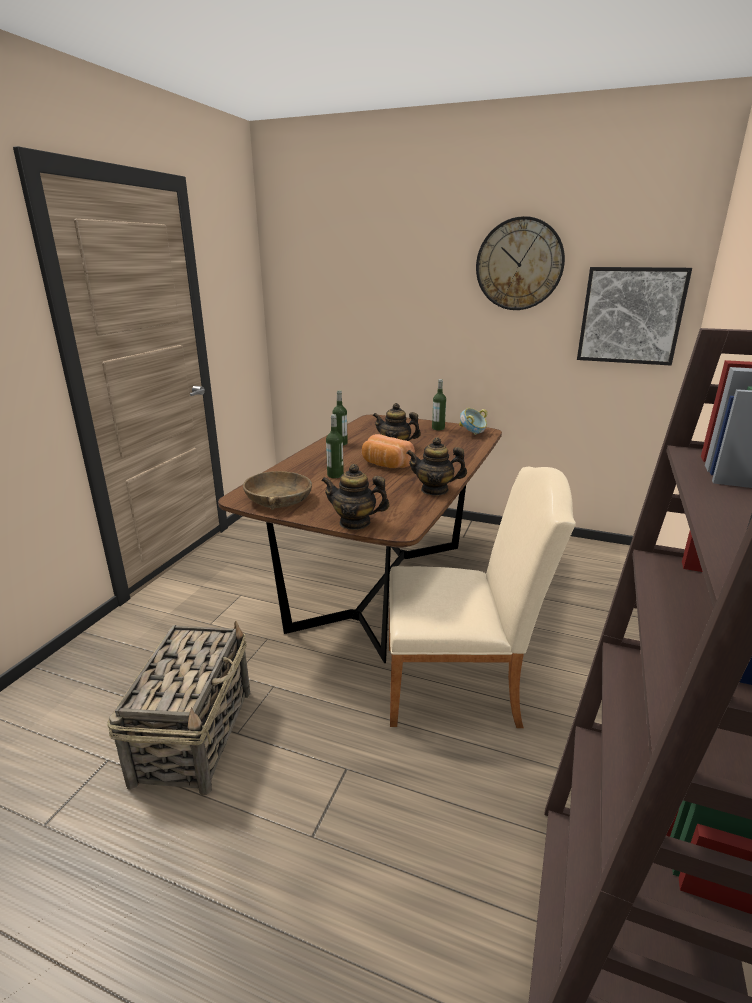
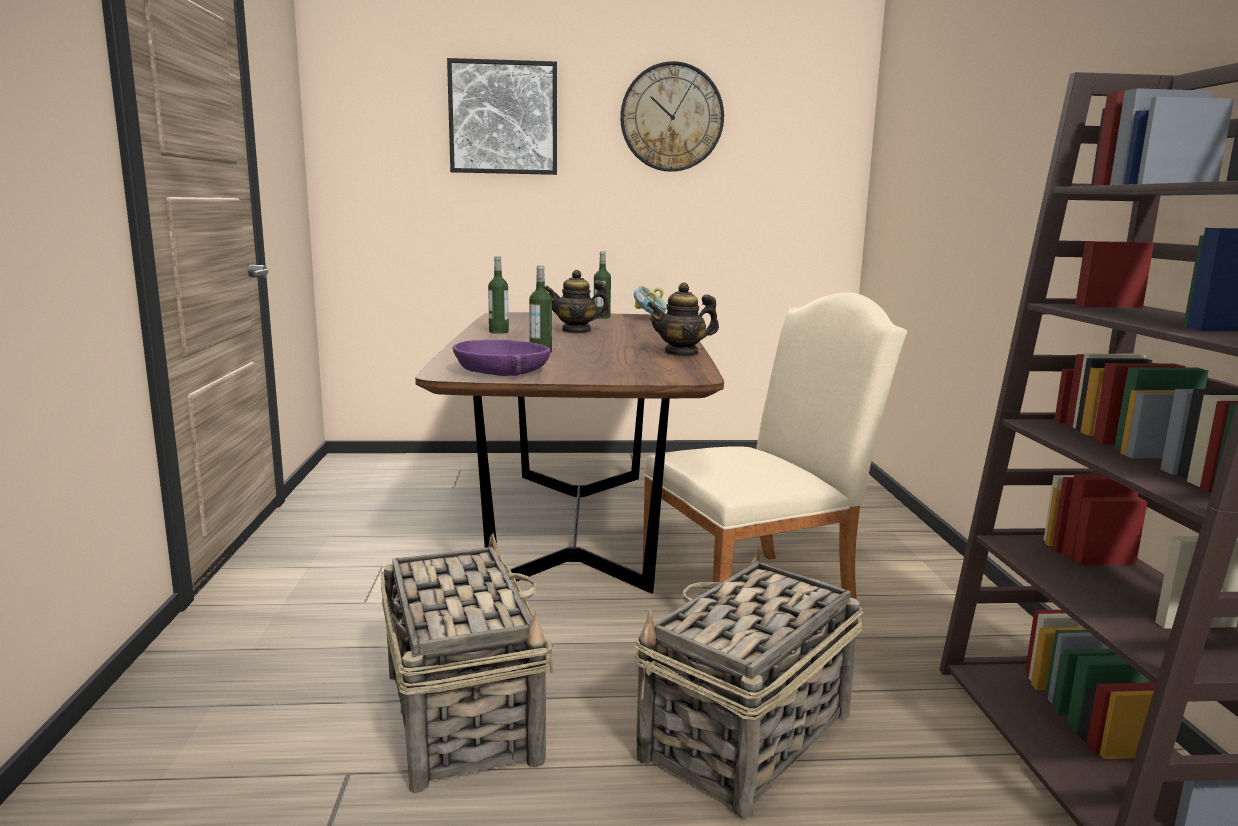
camera: 25 degrees left, 10 degrees down
(279, 499) = (502, 371): brown bowl -> purple bowl
(345, 820) = (745, 737): none -> basket
(355, 523) = (634, 378): teapot -> none
(385, 464) = (588, 342): bread -> none
(630, 316) = (798, 177): picture -> picture (503, 118)

